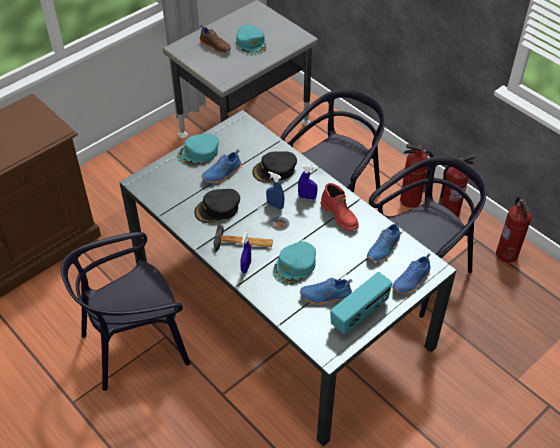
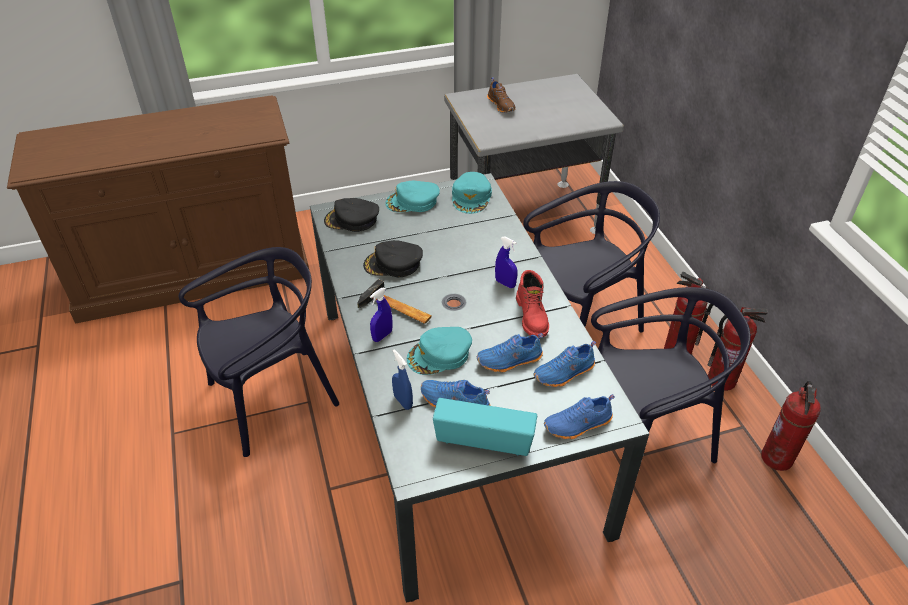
camera: 25 degrees right, 5 degrees down
(135, 345) = (272, 399): black chair -> black chair turned 150 degrees clockwise
(222, 174) = (424, 230): blue shoe -> blue shoe (510, 361)
(251, 43) = (543, 112): turquoise cap -> turquoise cap (471, 197)
(274, 170) = (486, 243): black cap -> black cap (352, 220)
(275, 205) = (461, 281): blue spray bottle -> blue spray bottle (403, 401)
(360, 314) = (484, 441): radio -> radio turned 150 degrees counterclockwise

